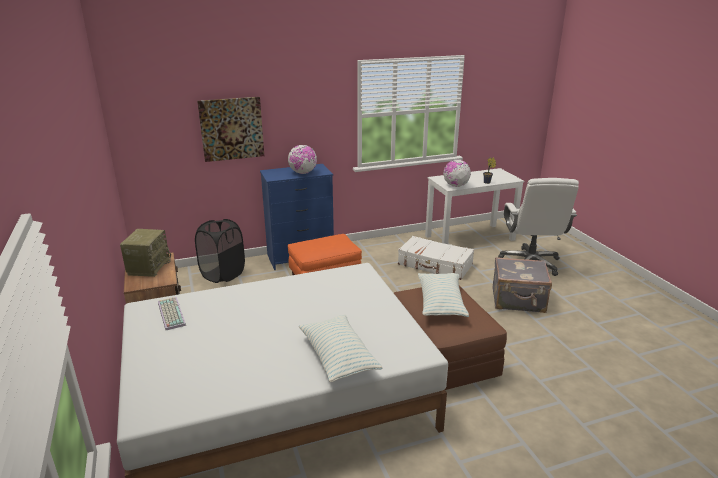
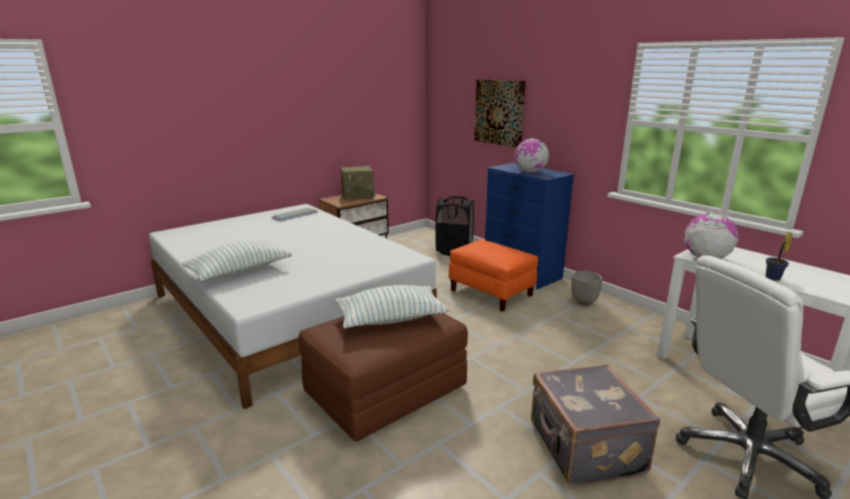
camera: 70 degrees right, 5 degrees down
(365, 250) = (584, 301): none -> planter
(435, 265) = (608, 354): white suitcase -> none

